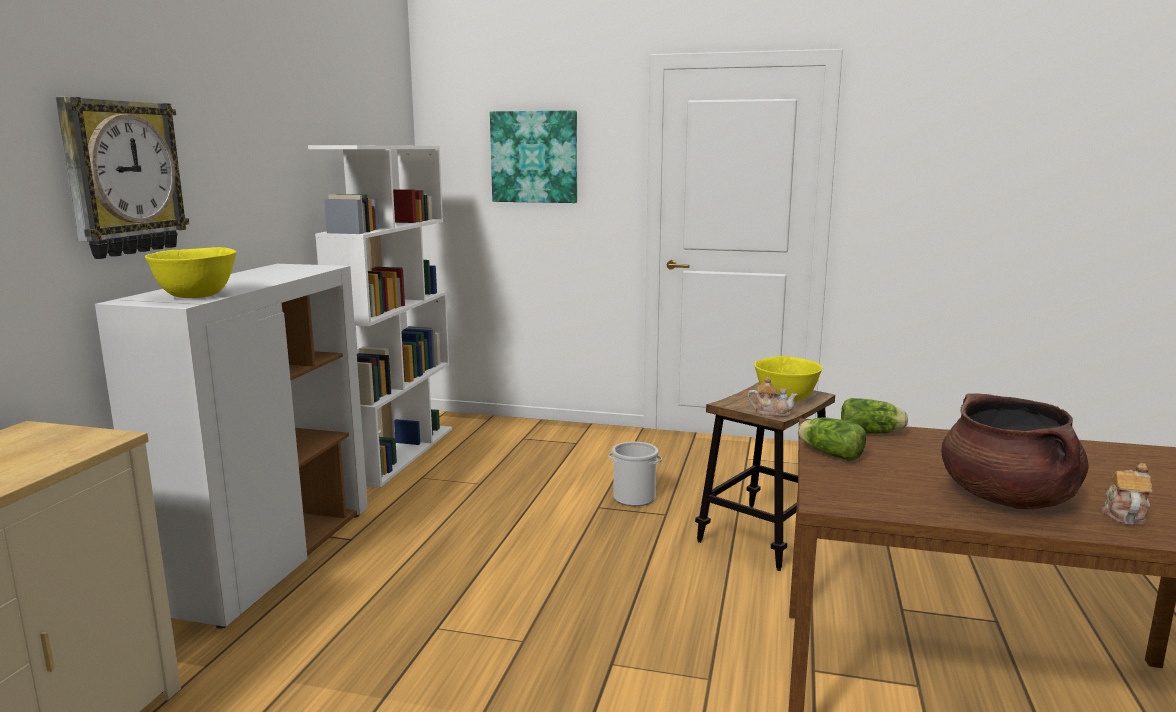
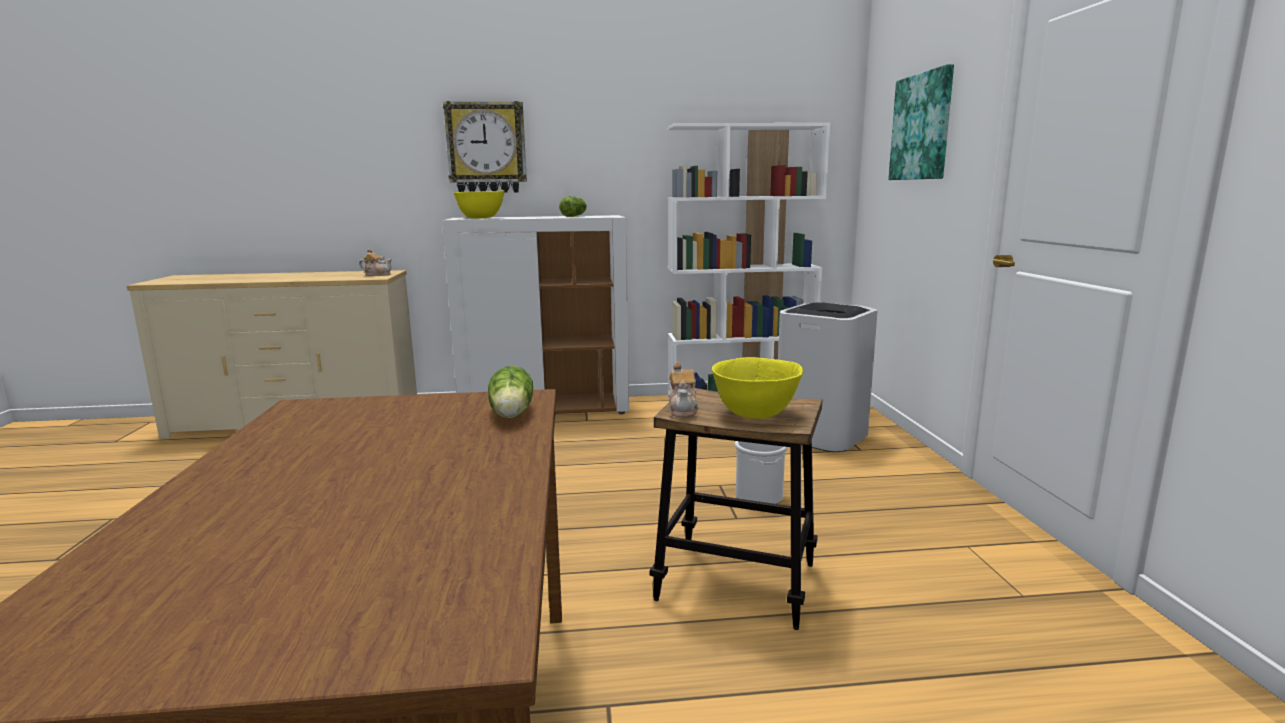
camera: 70 degrees right, 0 degrees up
(532, 447) = (822, 435): none -> white trash can
(828, 453) = (433, 402): lettuce -> lettuce (575, 216)
(1007, 499) = (278, 472): brown cooking pot -> none
(1123, 514) = (193, 536): teapot -> teapot (377, 274)

